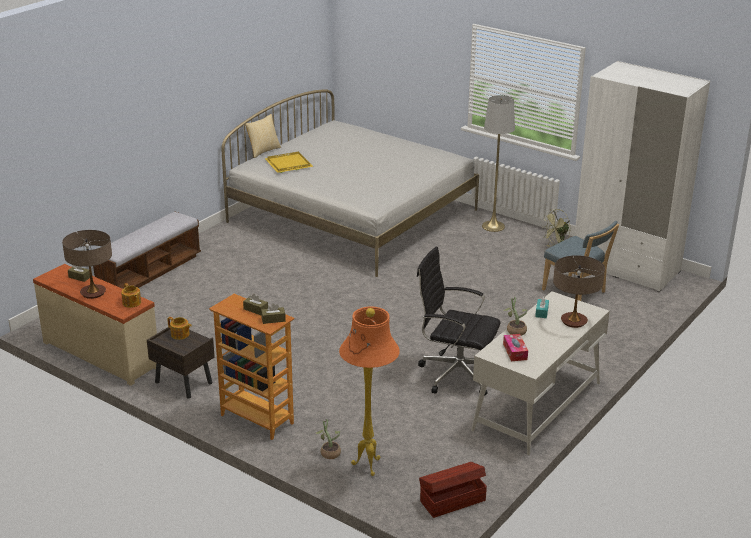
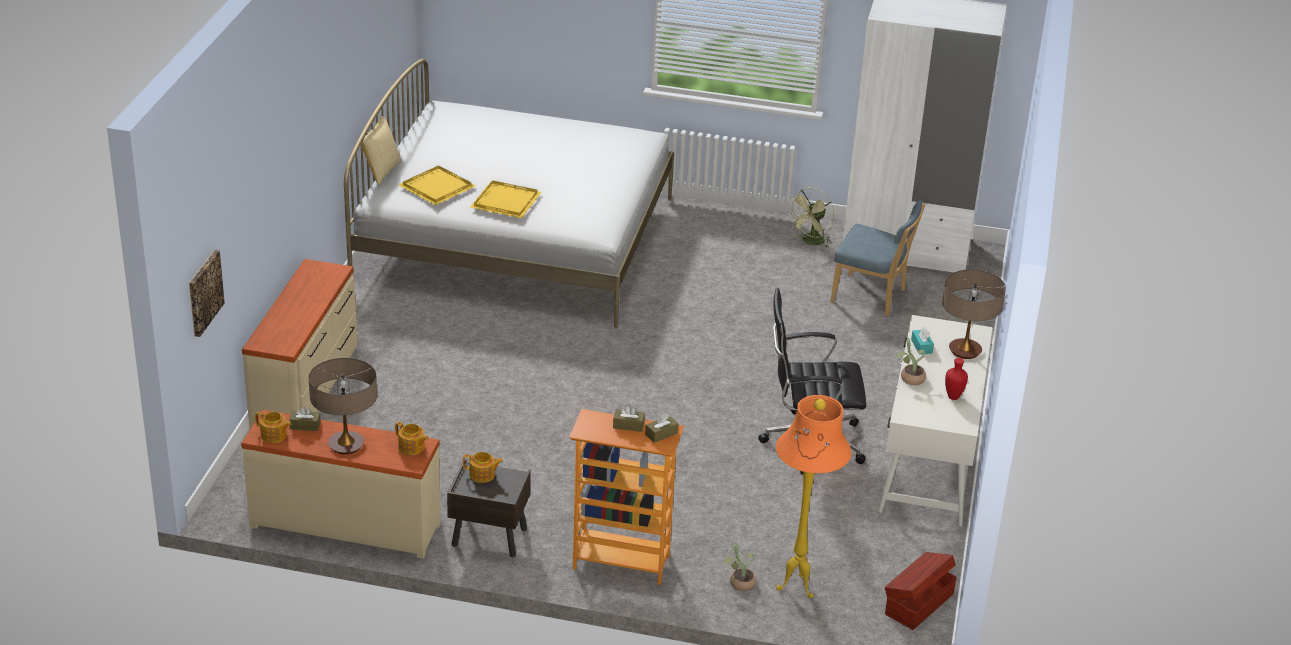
camera: 25 degrees left, 5 degrees up
(37, 175) = (204, 292): none -> picture
(55, 279) = (274, 435): none -> teapot
(149, 272) = (307, 387): bench -> beige dresser
(325, 179) = (506, 202): none -> yellow tray
(493, 226) = (708, 221): grey floor lamp -> none
(515, 352) = (930, 406): tissue box -> none
(538, 350) = (953, 397): none -> red vase

